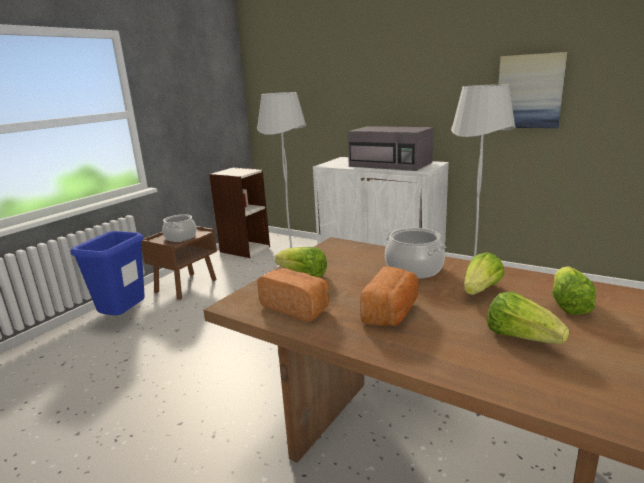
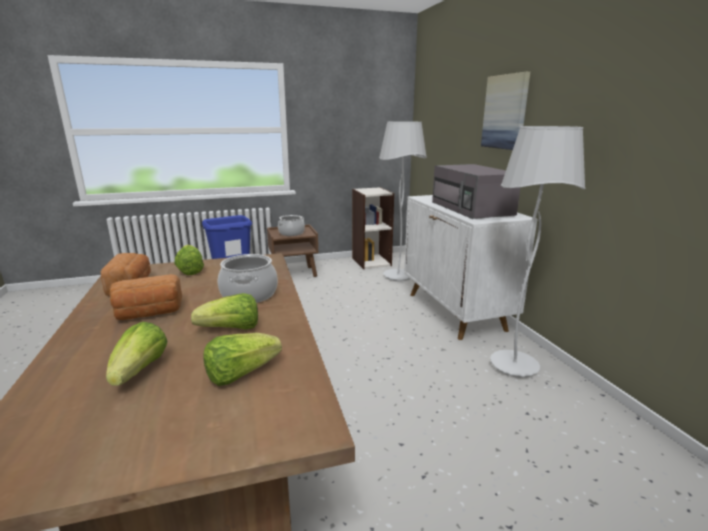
camera: 40 degrees right, 0 degrees up
(529, 91) = (636, 140): picture -> picture (505, 112)

